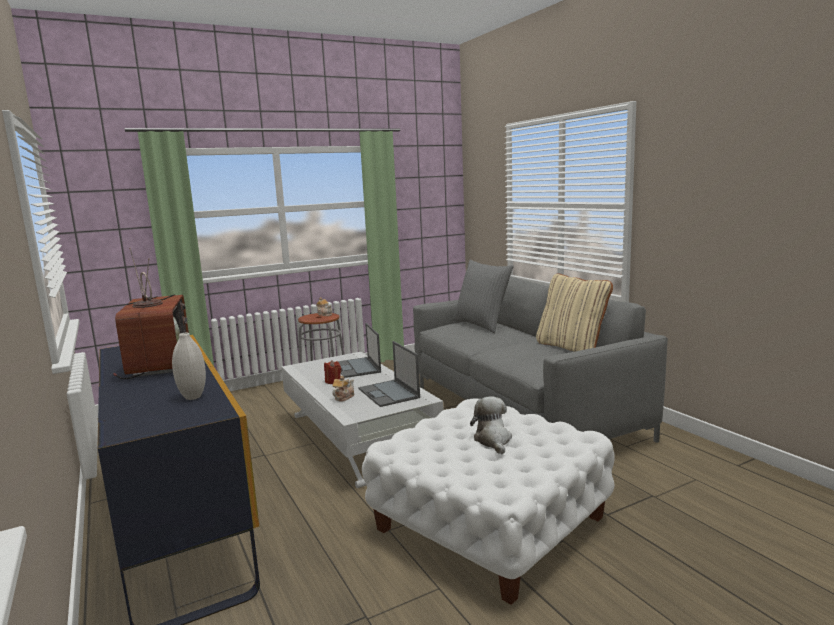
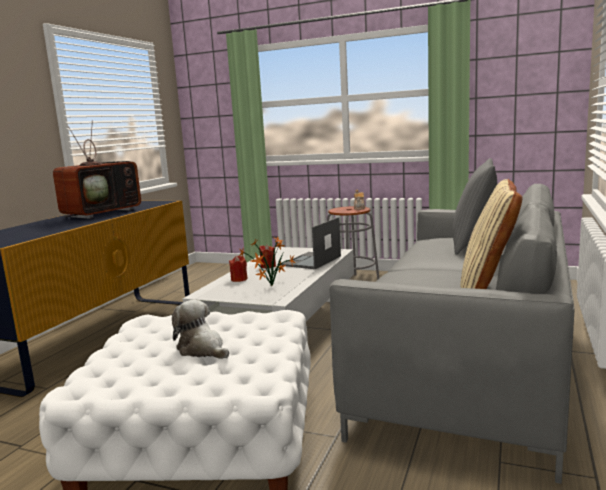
camera: 50 degrees right, 0 degrees up
(193, 397) = (36, 233): white vase -> none
(343, 397) = (239, 279): teapot -> red candle
(389, 393) = (270, 287): laptop -> potted plant
(493, 440) = (202, 349): plush toy -> plush toy turned 90 degrees counterclockwise

